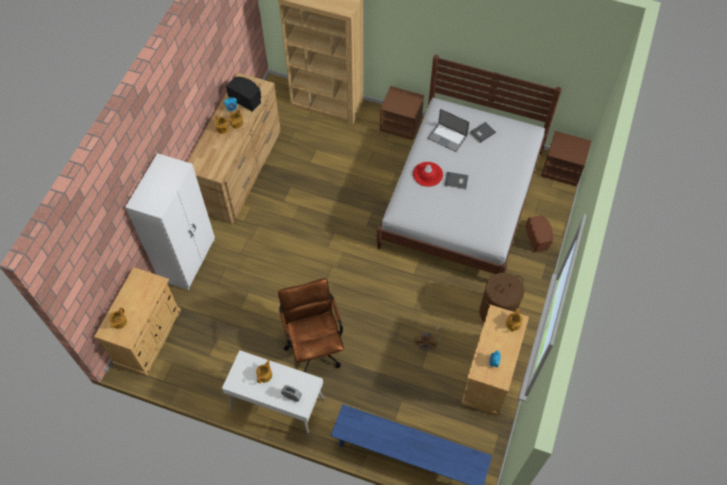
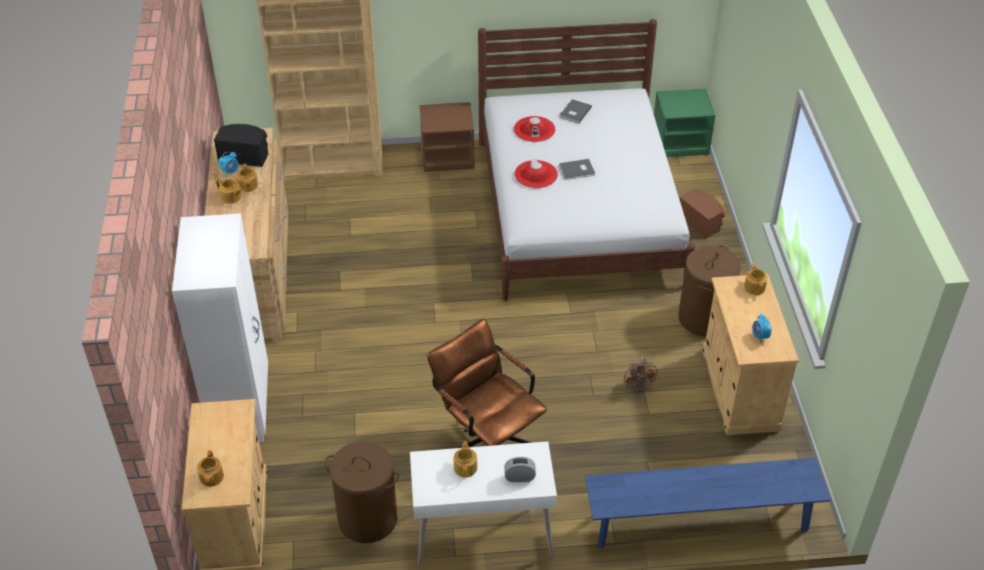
camera: 25 degrees left, 15 degrees down
(219, 367) = (367, 519): none -> brown laundry basket
(447, 137) = (534, 129): laptop -> red hat
(562, 169) = (680, 142): brown nightstand -> green nightstand

